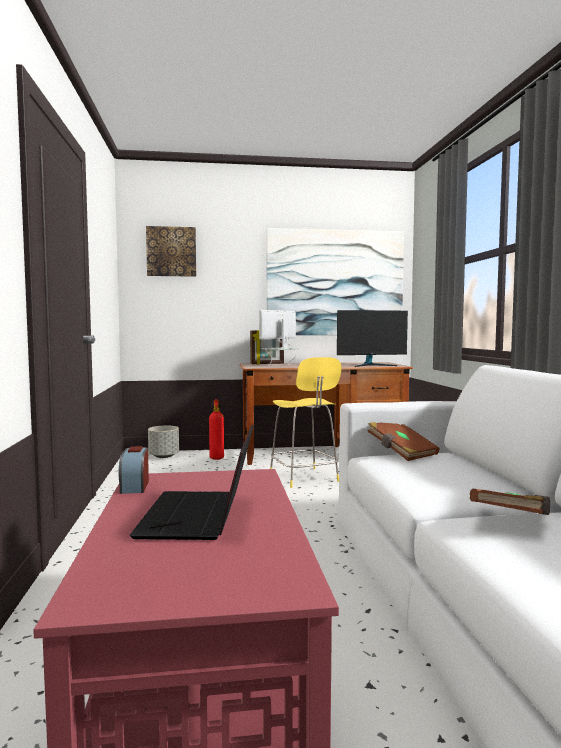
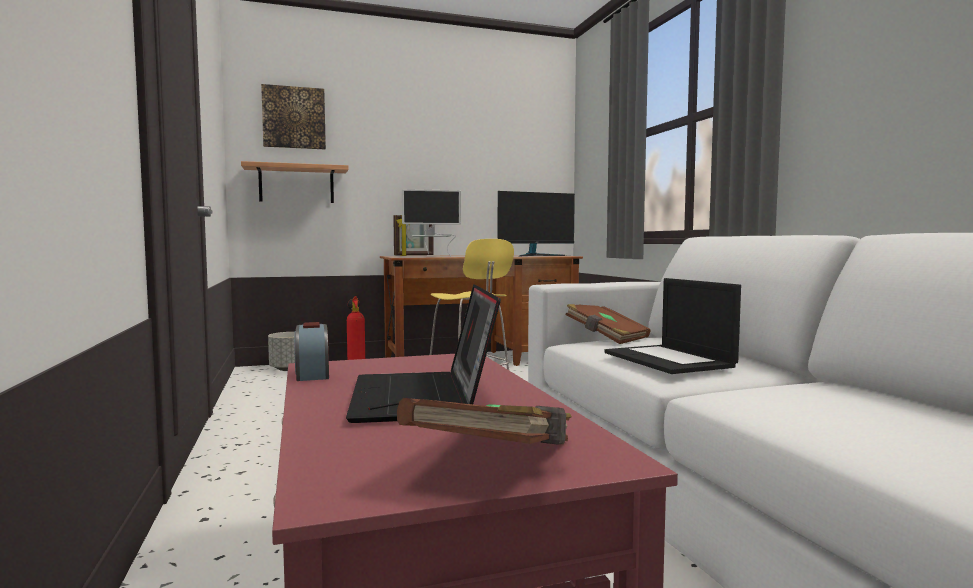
camera: 10 degrees left, 0 degrees up
(173, 306) = (296, 184): none -> shelf
(280, 366) = (431, 256): monitor -> monitor turned 135 degrees counterclockwise
(335, 283) = (490, 162): picture -> none
(438, 482) = (669, 360): none -> laptop
(511, 521) = (776, 391): brown book -> brown book (498, 461)

